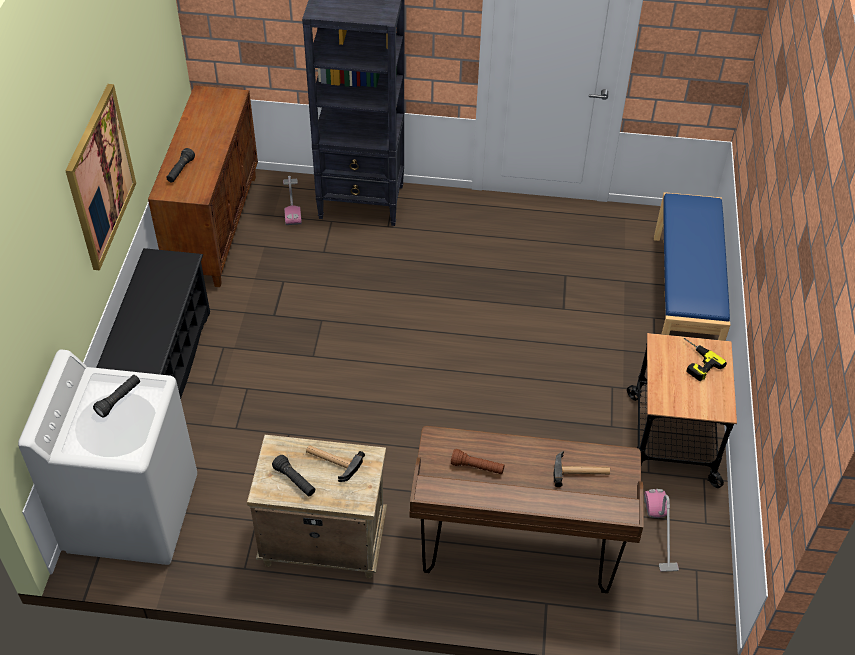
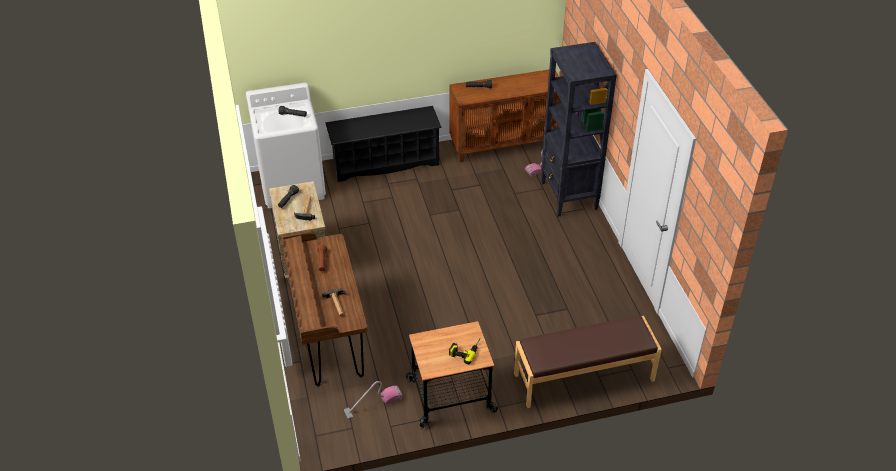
camera: 70 degrees right, 5 degrees down
(100, 177) = (403, 40): picture -> none
(684, 300) = (584, 377): blue bench -> brown bench

